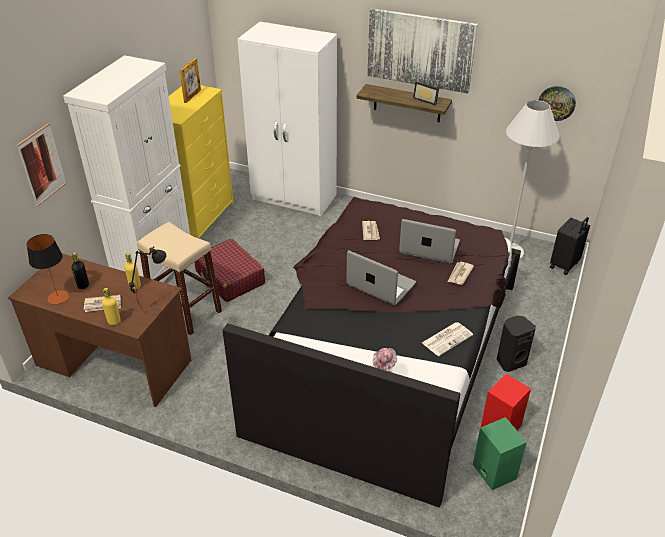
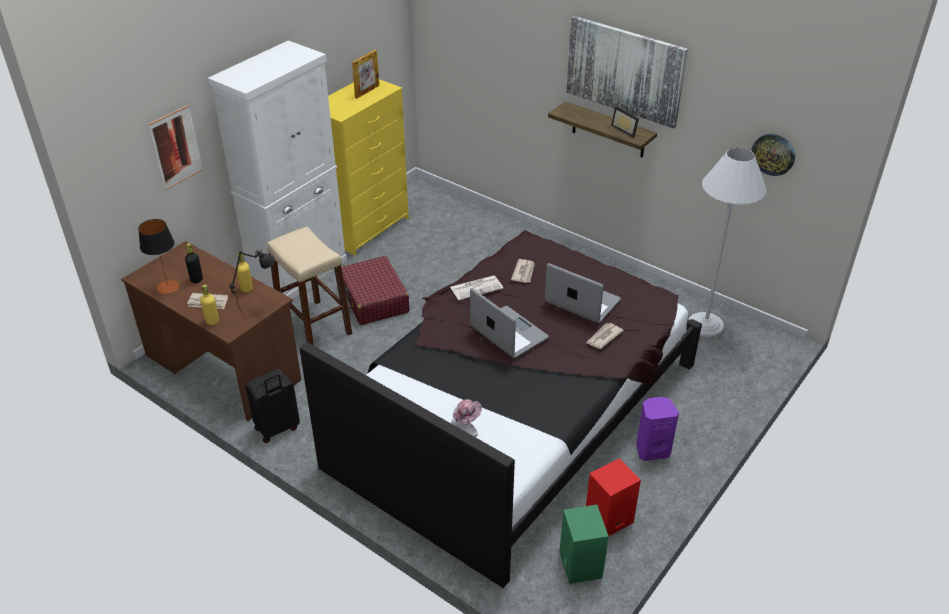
camera: 15 degrees right, 0 degrees up
(294, 198) = (479, 221): white wardrobe -> none
(447, 338) = (558, 405): newspaper -> newspaper (476, 288)
(510, 361) = (652, 450): black speaker -> purple speaker
(565, 265) = (768, 352): black suitcase -> black suitcase (277, 429)

